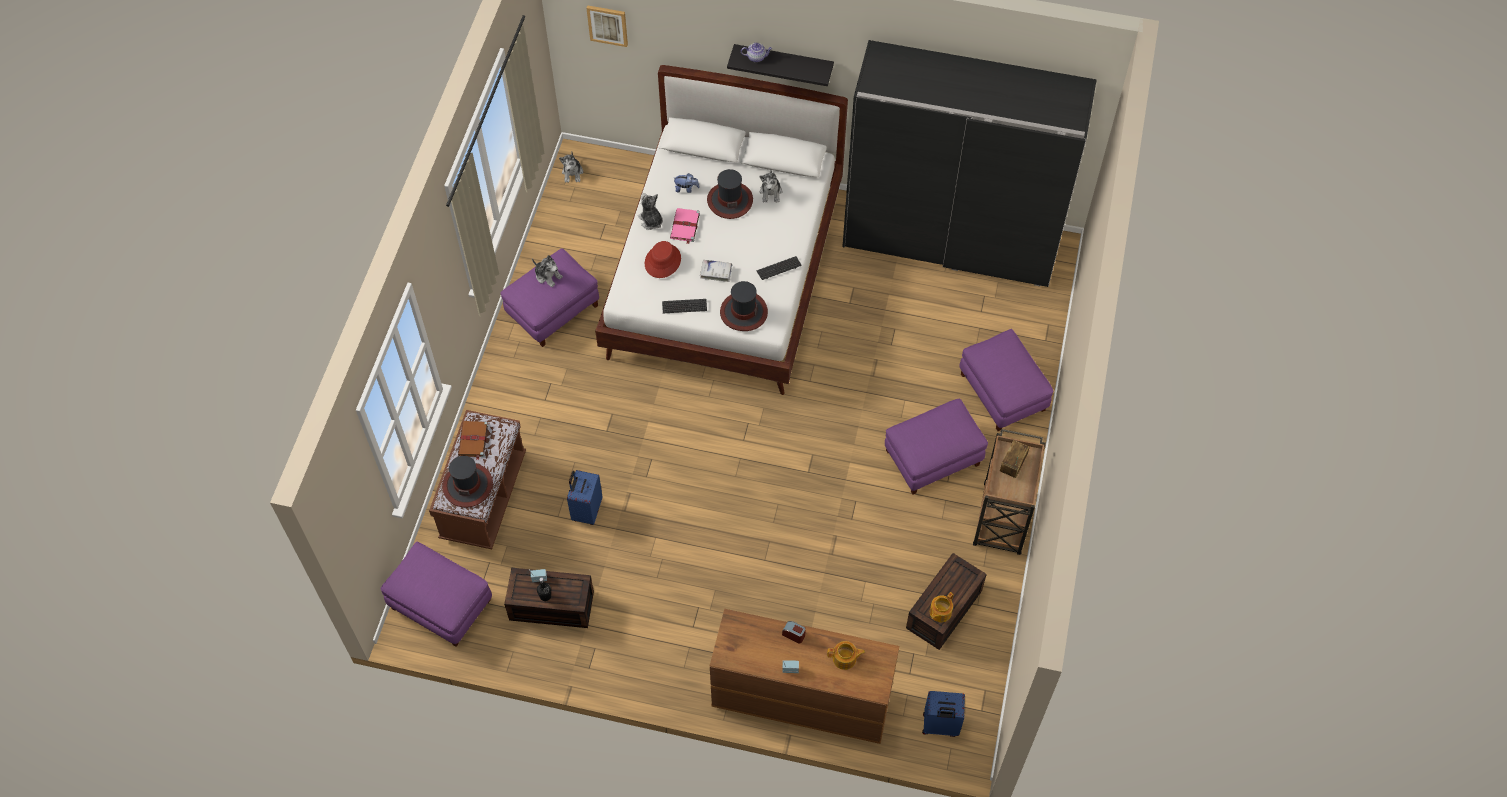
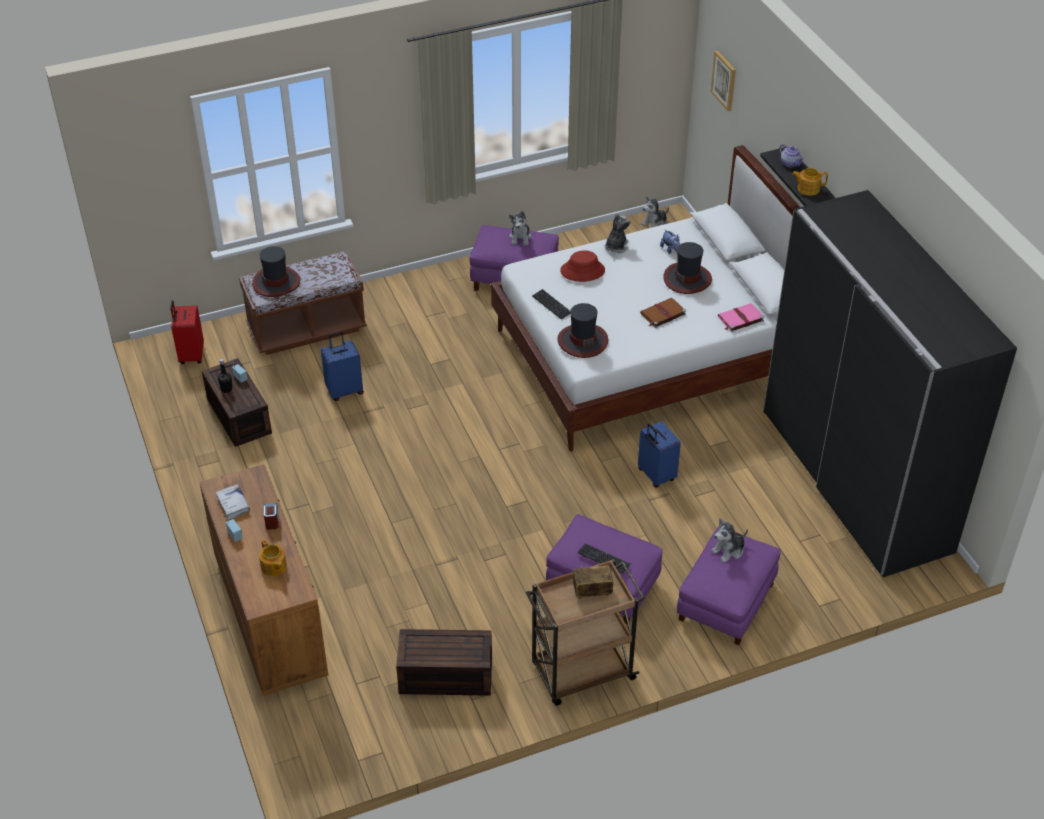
camera: 55 degrees right, 15 degrees down
(440, 605) = (191, 355): purple ottoman -> red suitcase
(473, 440) = (319, 265): brown book -> brown book (662, 314)
(685, 226) = (631, 267): pink book -> pink book (740, 319)
(716, 272) = (605, 306): white book -> white book (233, 504)
(771, 192) = (724, 298): plush toy -> plush toy (728, 550)
(779, 268) = (650, 340): keyboard -> keyboard (603, 559)
(940, 612) = (417, 652): teapot -> teapot (808, 188)
(940, 726) = (317, 735): blue suitcase -> blue suitcase (655, 475)

